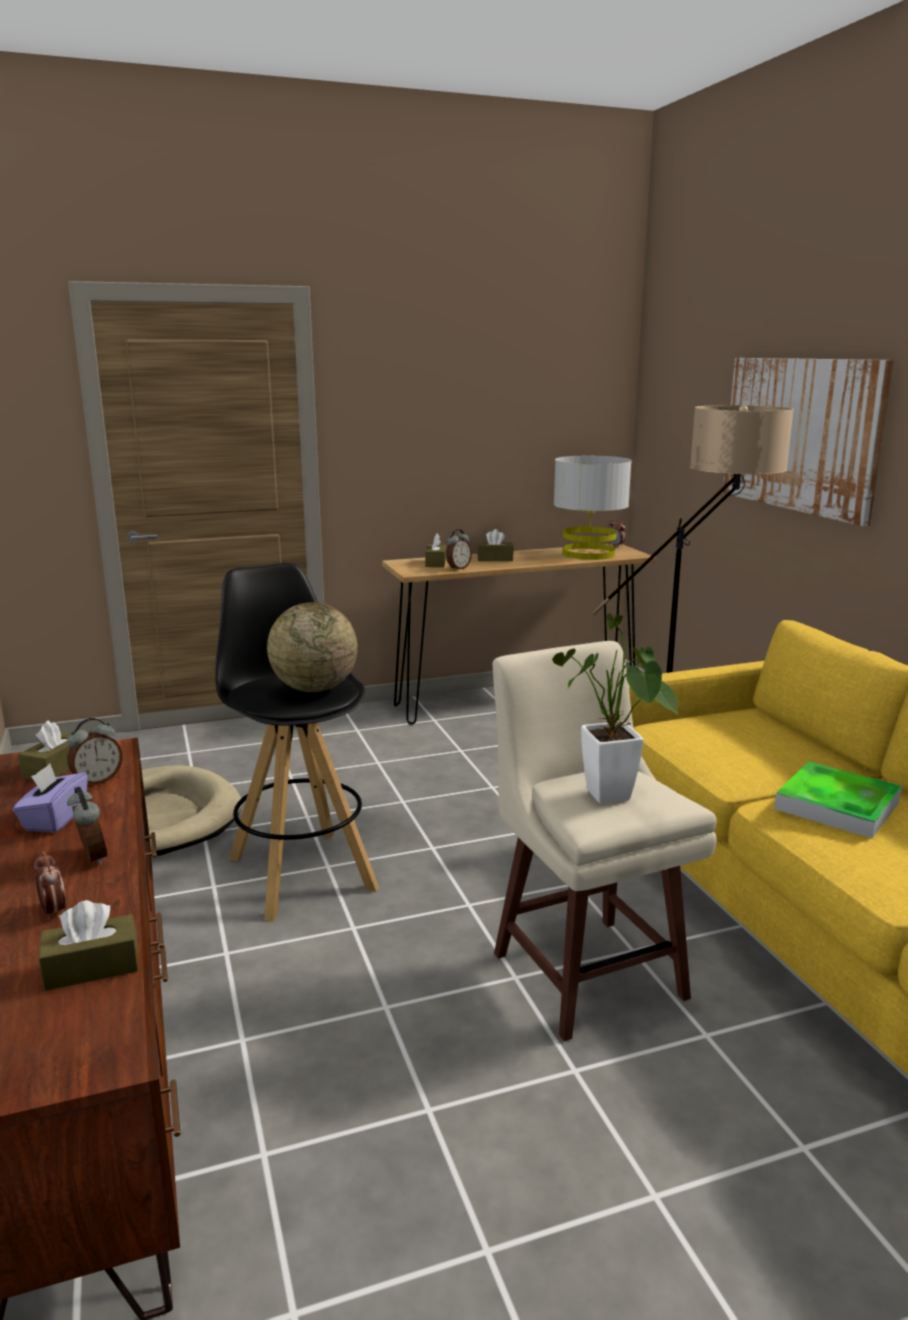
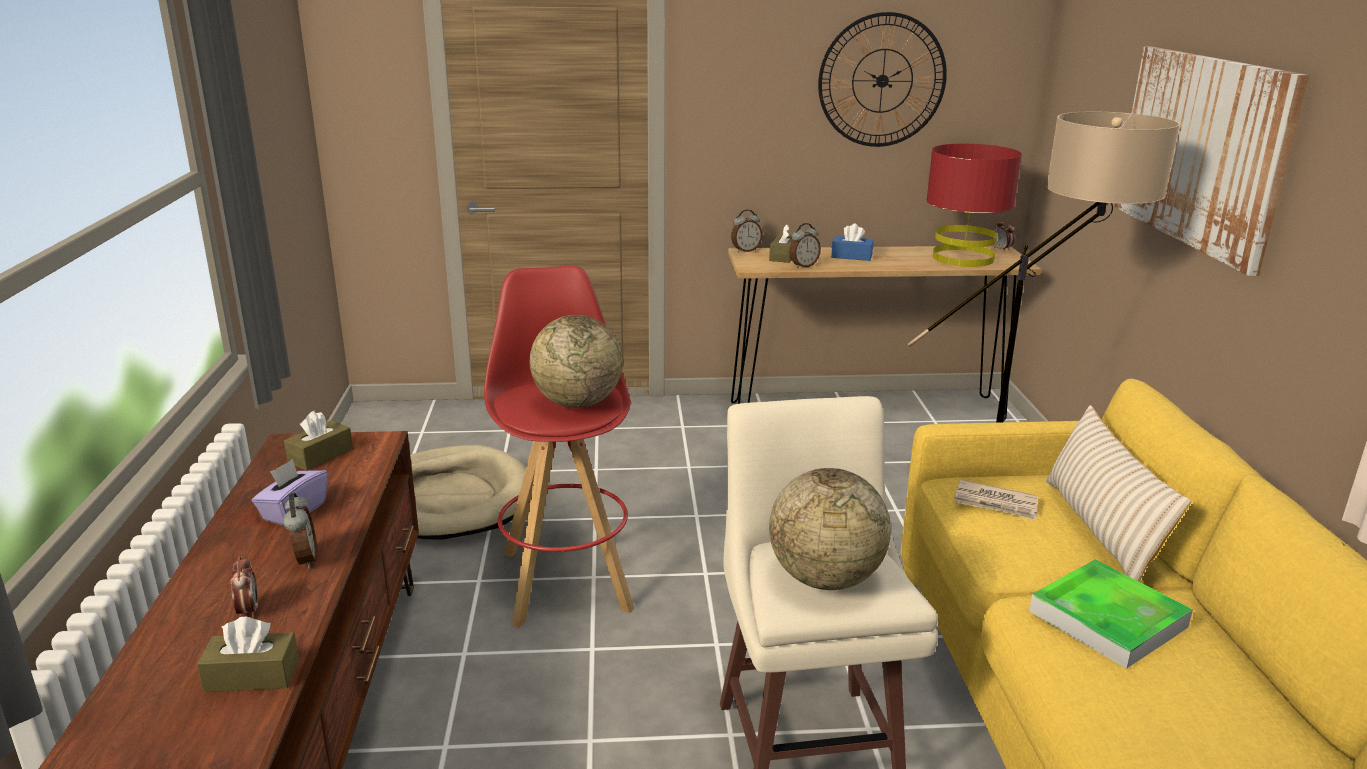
camera: 15 degrees right, 5 degrees up
(97, 780) = (349, 475): alarm clock -> alarm clock (745, 250)
(301, 871) = (566, 578): black stool -> red stool
(495, 559) = (851, 256): brown tissue box -> blue tissue box
(505, 403) = (882, 80): none -> wall clock
(588, 554) = (962, 258): grey table lamp -> red table lamp
(611, 800) = (825, 578): potted plant -> globe
(702, 735) = (996, 503): none -> newspaper
(792, 743) = (1100, 529): none -> beige pillow

